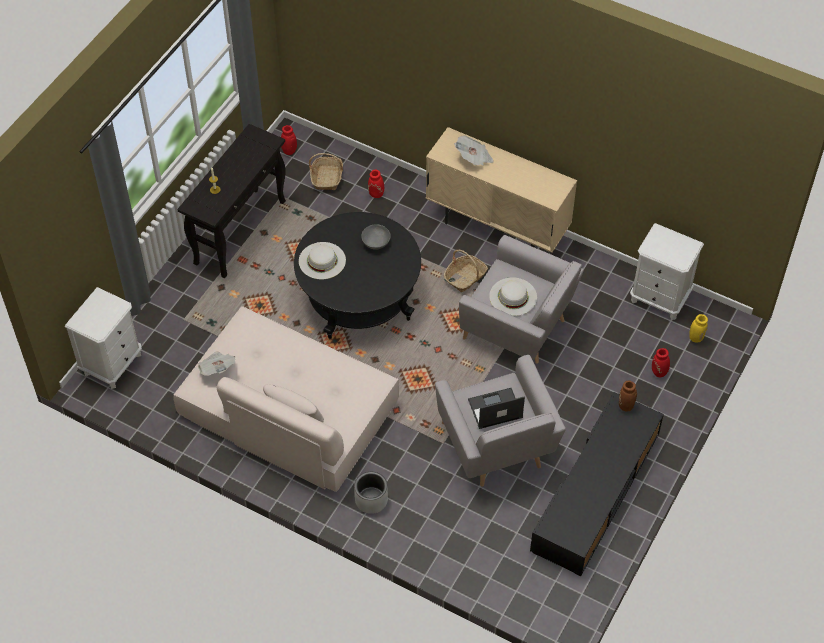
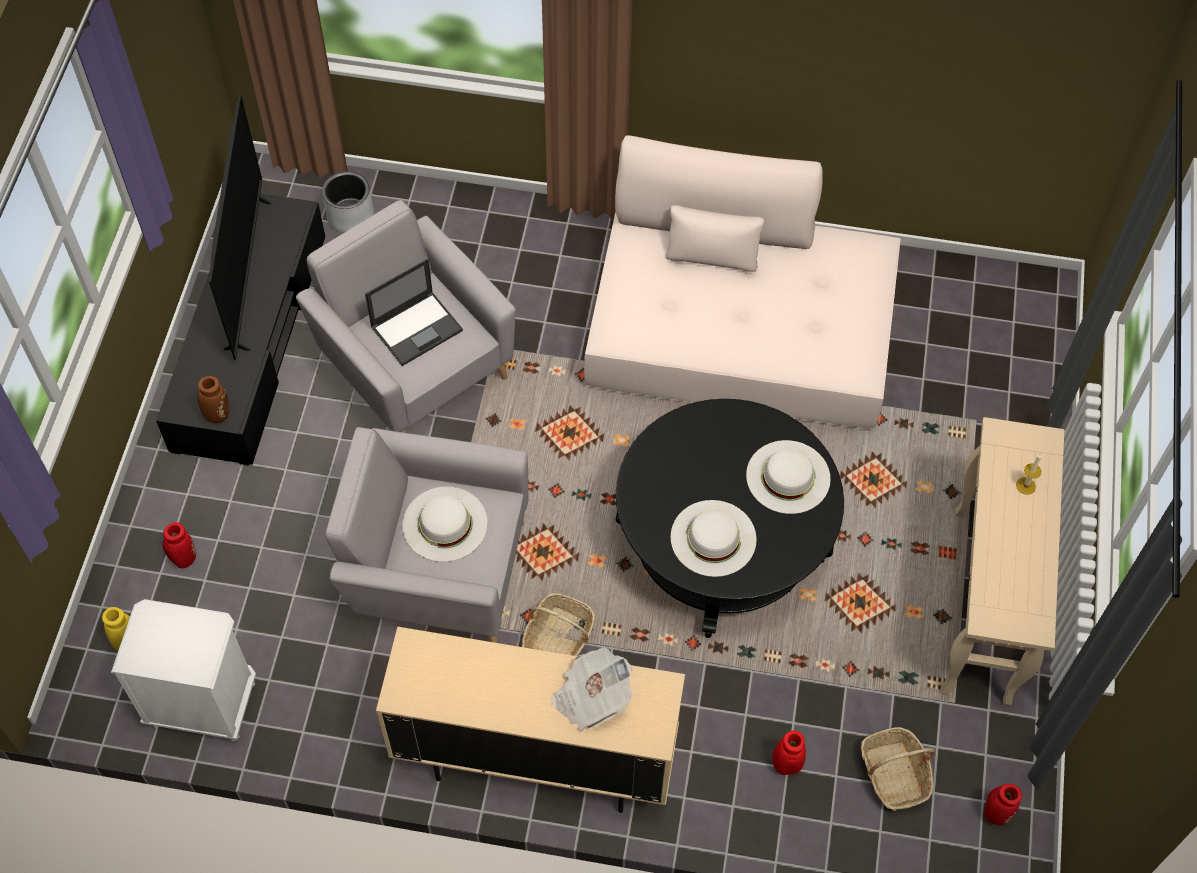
camera: 160 degrees right, 5 degrees up
(112, 363) = (1033, 323): white nightstand -> none
(217, 369) = (858, 282): newspaper -> none
(240, 232) = (982, 606): black console table -> beige console table
(371, 500) = (566, 244): grey planter -> grey planter (351, 215)
(376, 243) = (713, 538): grey bowl -> white hat
(590, 492) = (248, 274): none -> television

